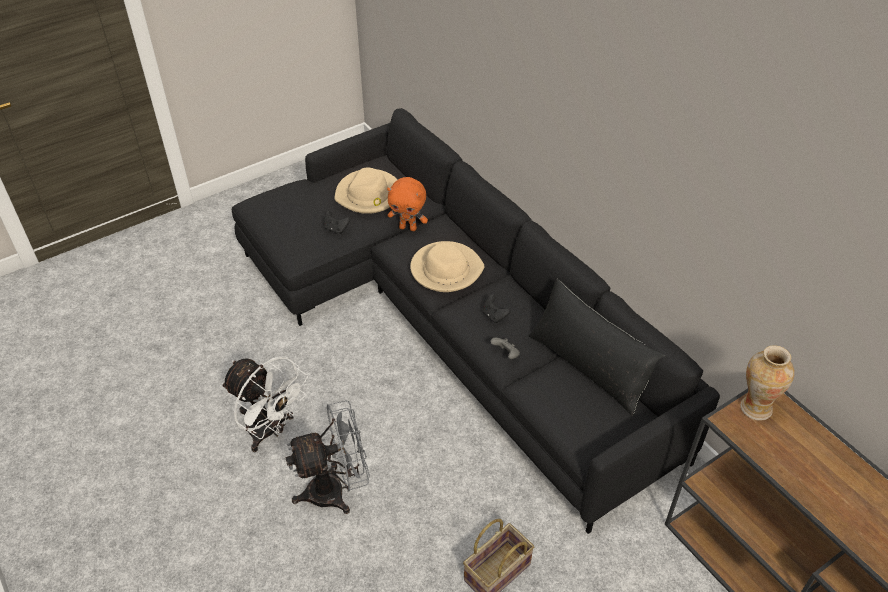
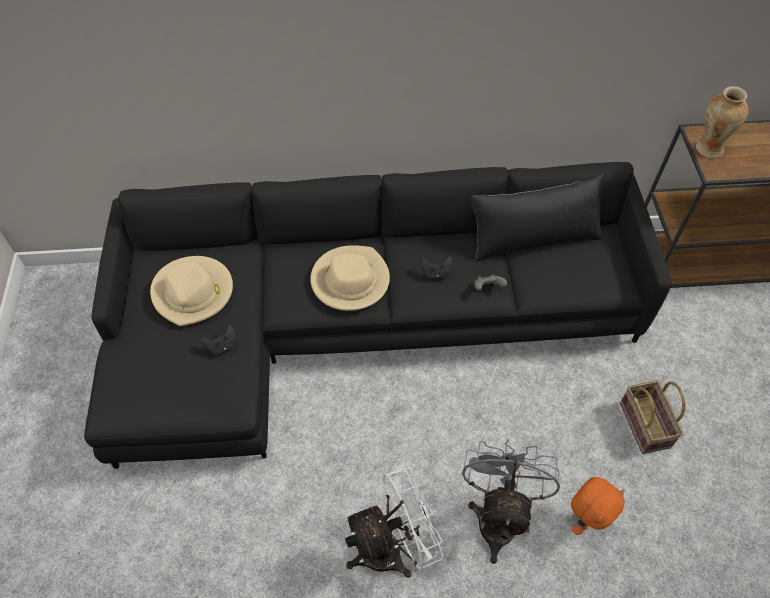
camera: 60 degrees left, 10 degrees up
(408, 228) = (265, 283): orange plush toy -> orange plush toy (585, 519)

